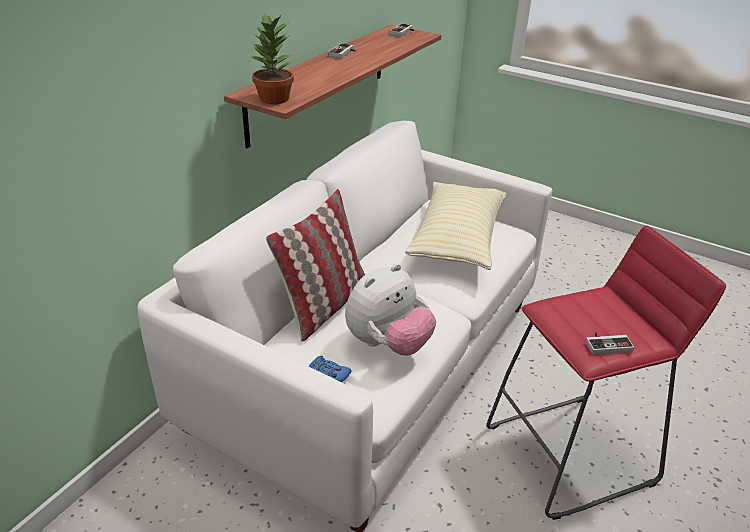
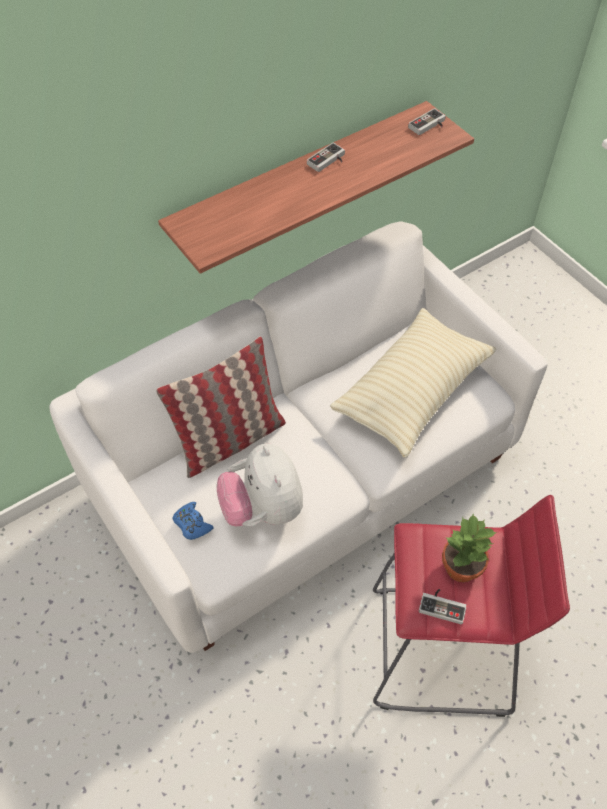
camera: 25 degrees right, 20 degrees up
(274, 99) = (202, 240): potted plant -> potted plant (461, 568)
(388, 344) = (263, 508): plush toy -> plush toy turned 90 degrees clockwise

